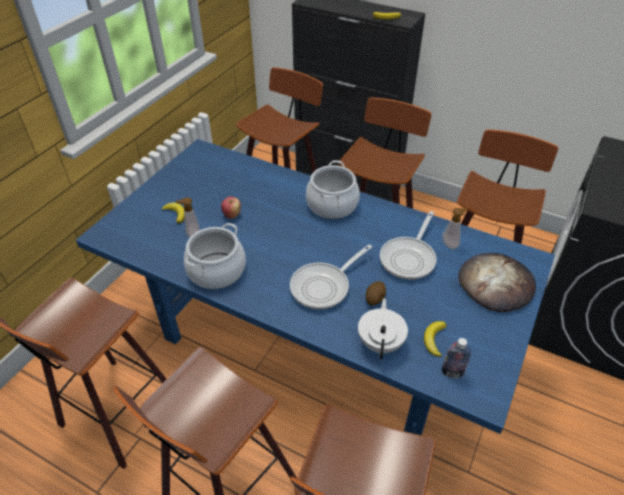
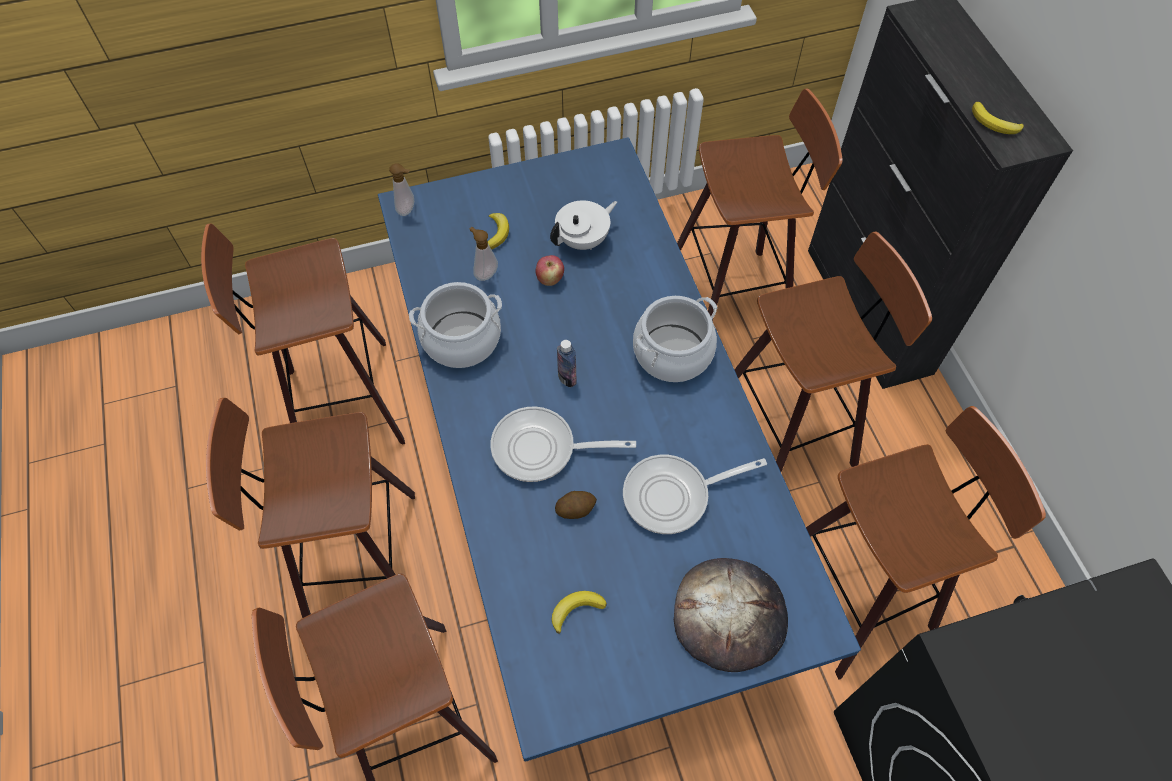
camera: 45 degrees right, 15 degrees up
(381, 342) = (520, 562): white teapot -> white teapot (583, 240)
(450, 245) = (745, 522): soap dispenser -> soap dispenser (408, 210)
(452, 372) = (548, 660): bottle -> bottle (567, 378)

